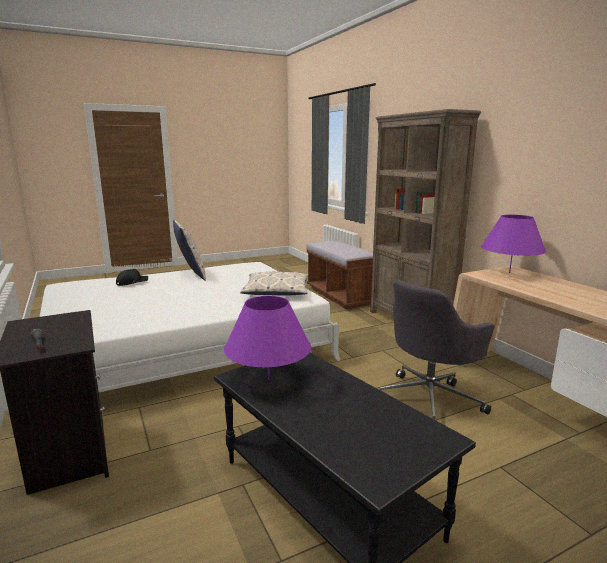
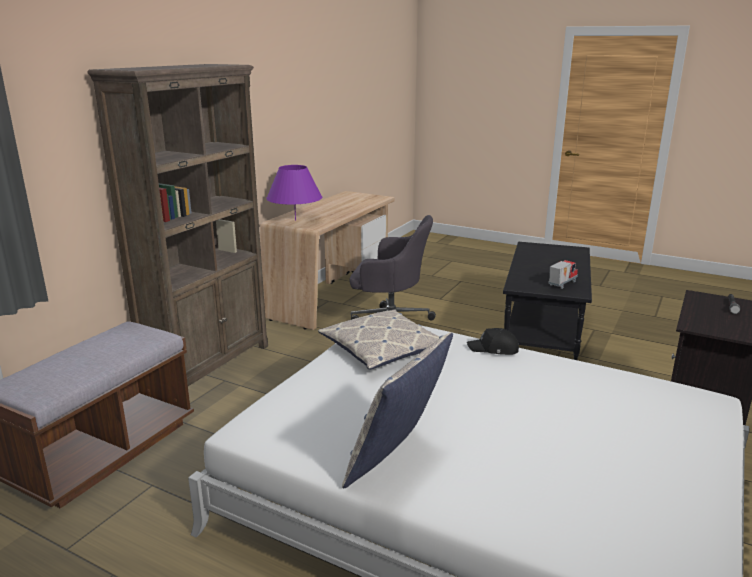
camera: 125 degrees left, 5 degrees up
(131, 282) = (536, 485): black cap -> black cap (494, 349)
(269, 379) = (561, 284): purple table lamp -> toy truck

